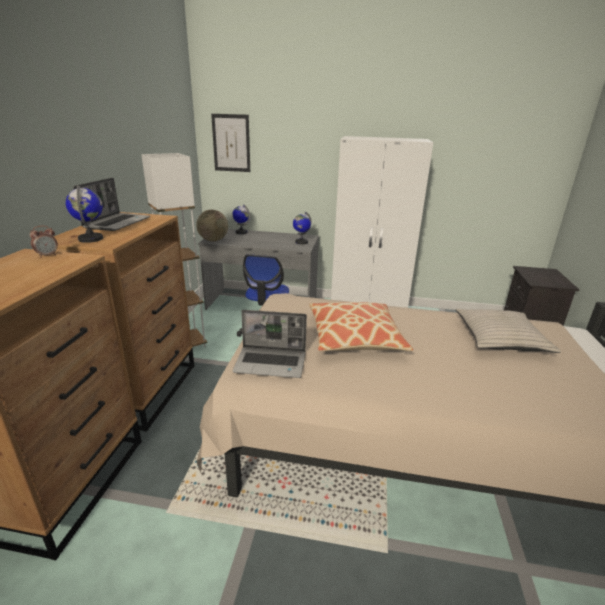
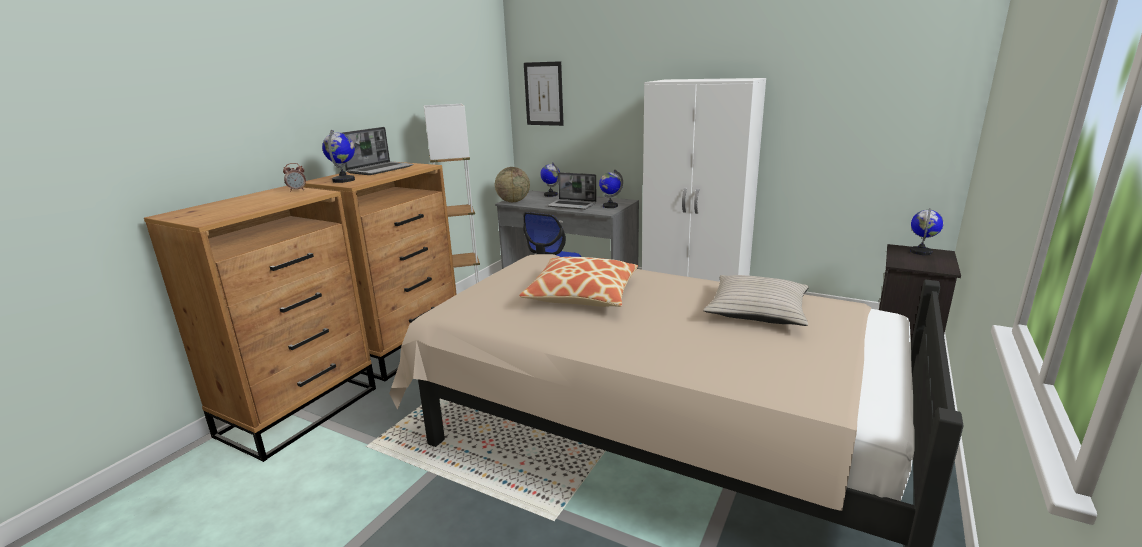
camera: 20 degrees right, 5 degrees down
(271, 363) = (476, 307): laptop -> laptop (572, 205)
(539, 271) = (921, 252): none -> globe

